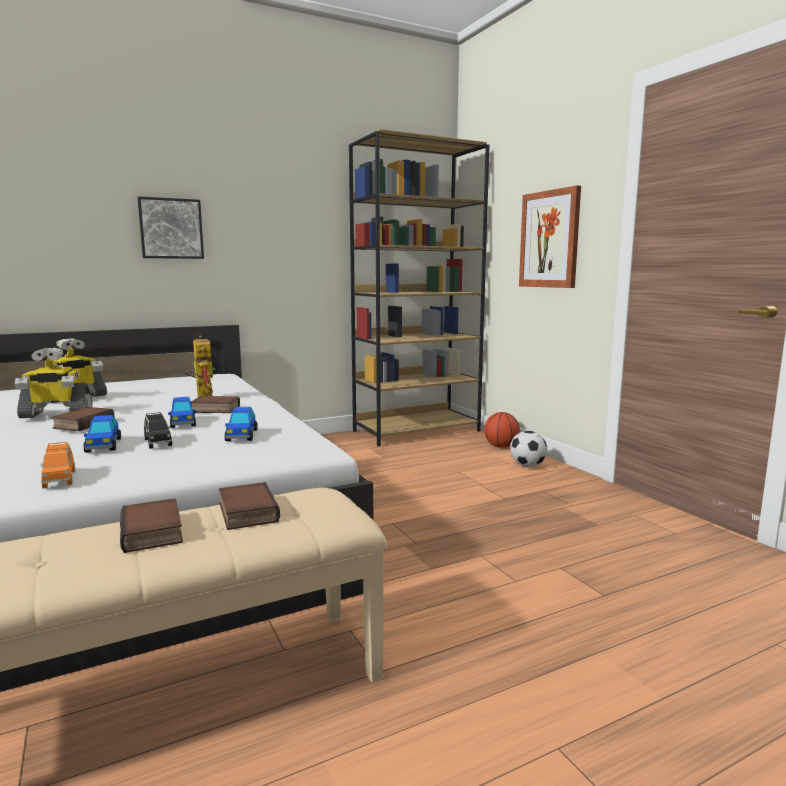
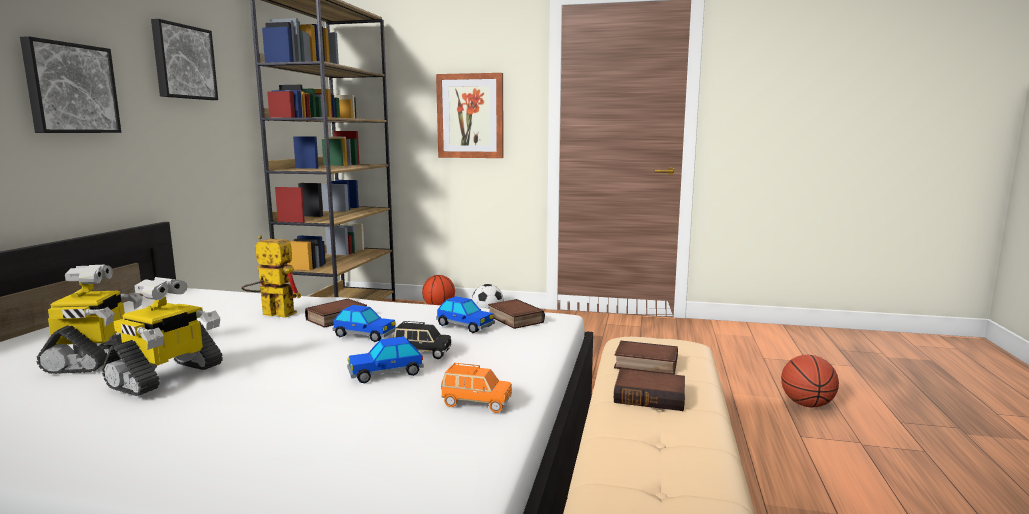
camera: 50 degrees left, 0 degrees up
(83, 424) = (261, 370): book -> book (513, 319)
(103, 446) = (385, 373): toy car -> toy car turned 135 degrees clockwise
(272, 205) = (183, 62): none -> picture
(679, 728) = (806, 404): none -> basketball

